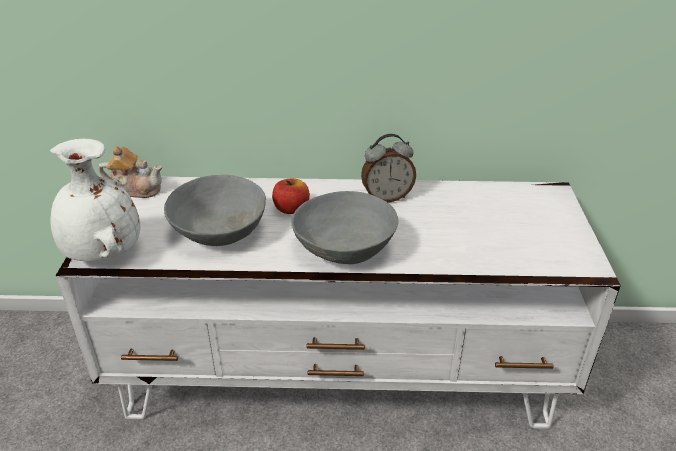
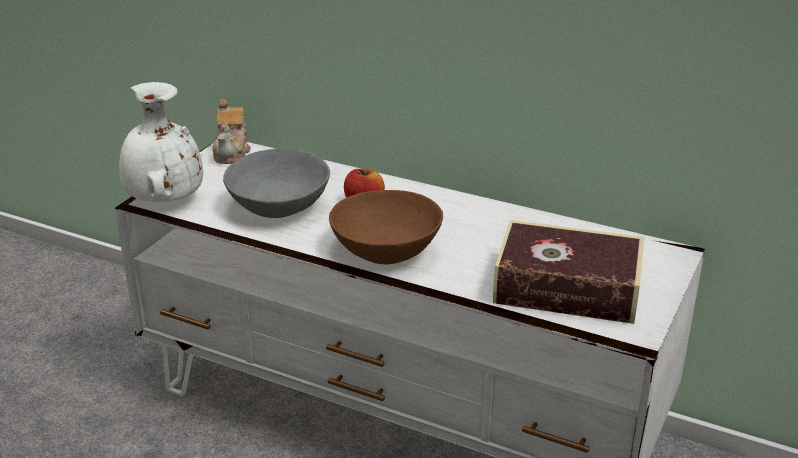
camera: 25 degrees right, 5 degrees down
(136, 189) = (232, 152): teapot -> teapot turned 60 degrees clockwise
(346, 248) = (387, 250): grey bowl -> brown bowl
(386, 197) = (473, 215): alarm clock -> none
(509, 242) = (567, 288): none -> book

